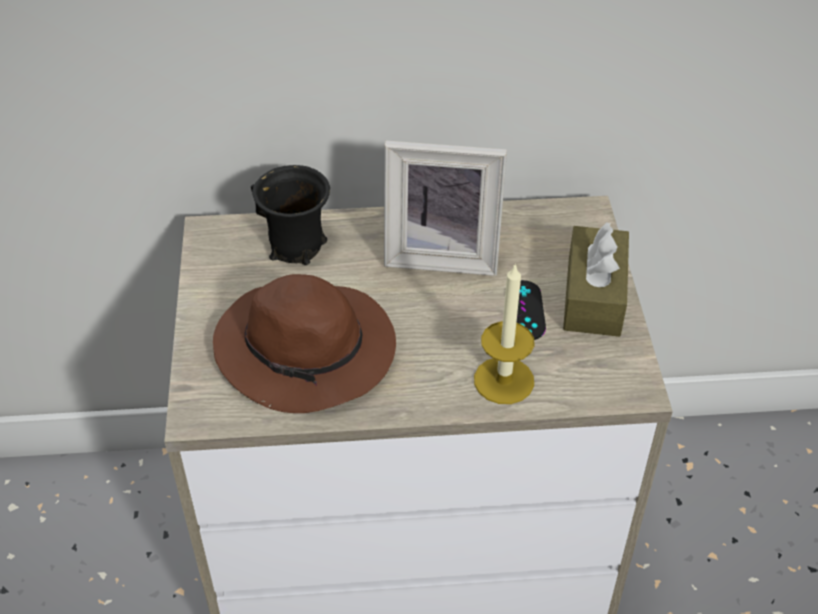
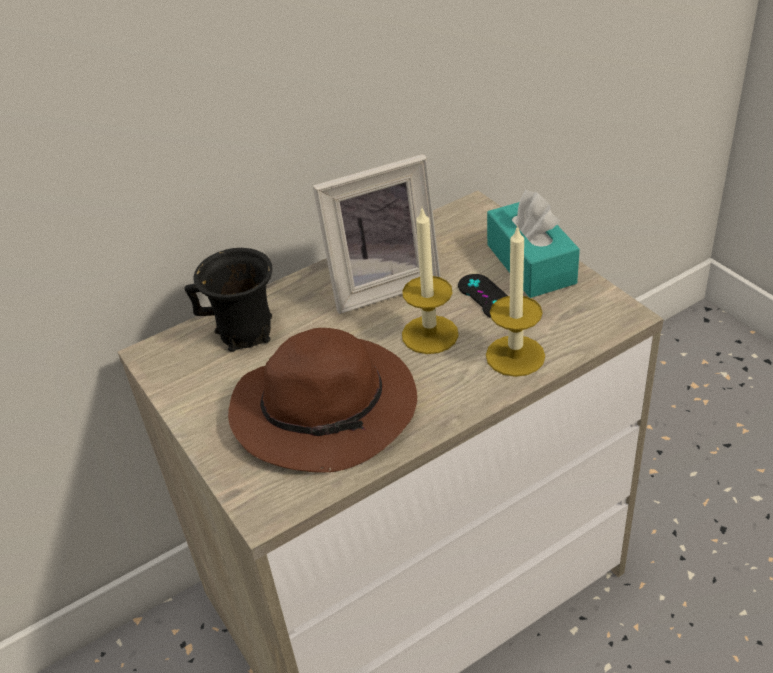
camera: 25 degrees left, 5 degrees down
(446, 323) = (430, 334): none -> candle
(593, 296) = (531, 264): brown tissue box -> turquoise tissue box

